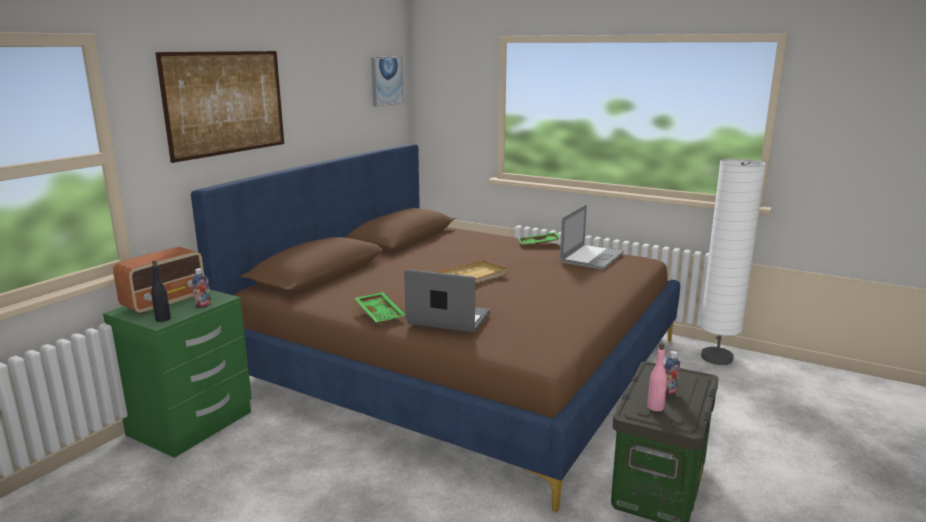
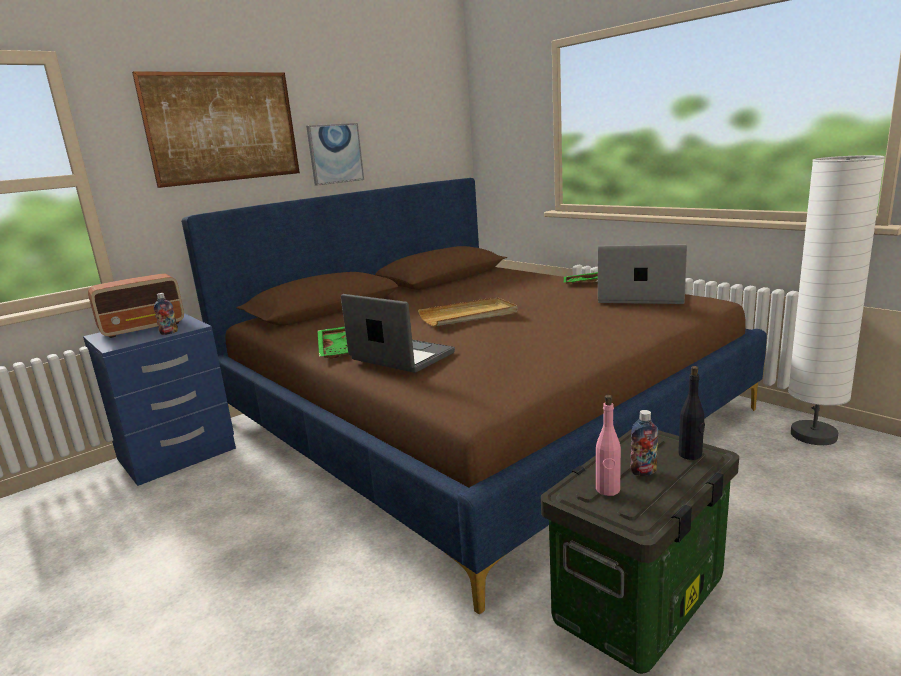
camera: 20 degrees right, 0 degrees up
(163, 319) = (121, 343): black bottle -> black bottle (690, 454)
(192, 424) = (177, 455): green nightstand -> blue nightstand
(386, 81) = (435, 108): picture -> picture (335, 154)
(592, 257) = (641, 297): laptop -> laptop turned 120 degrees counterclockwise

